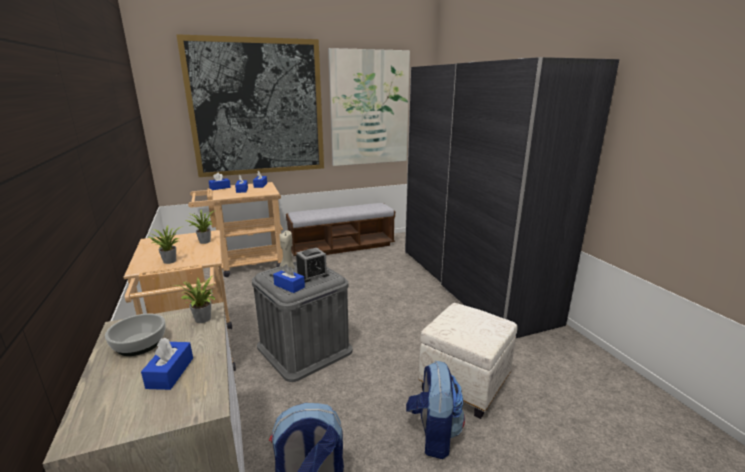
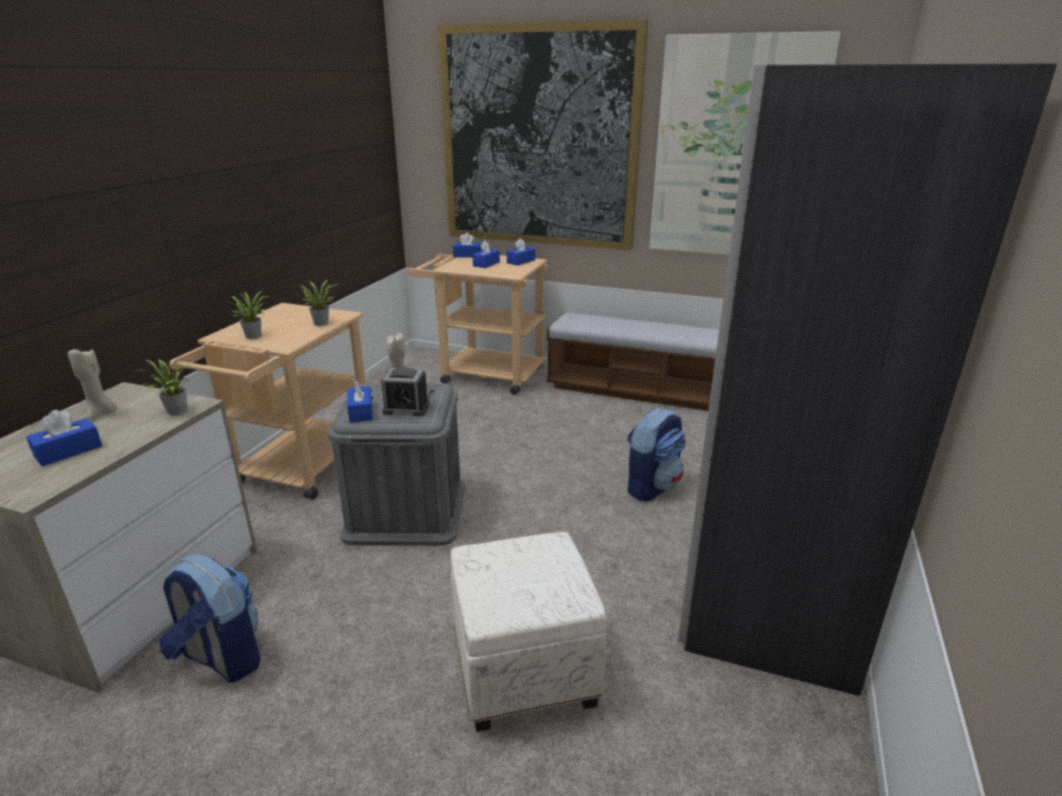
camera: 40 degrees right, 5 degrees up
(139, 344) = (101, 413): bowl -> beige candle
(433, 434) = (393, 705): backpack -> backpack (652, 486)

